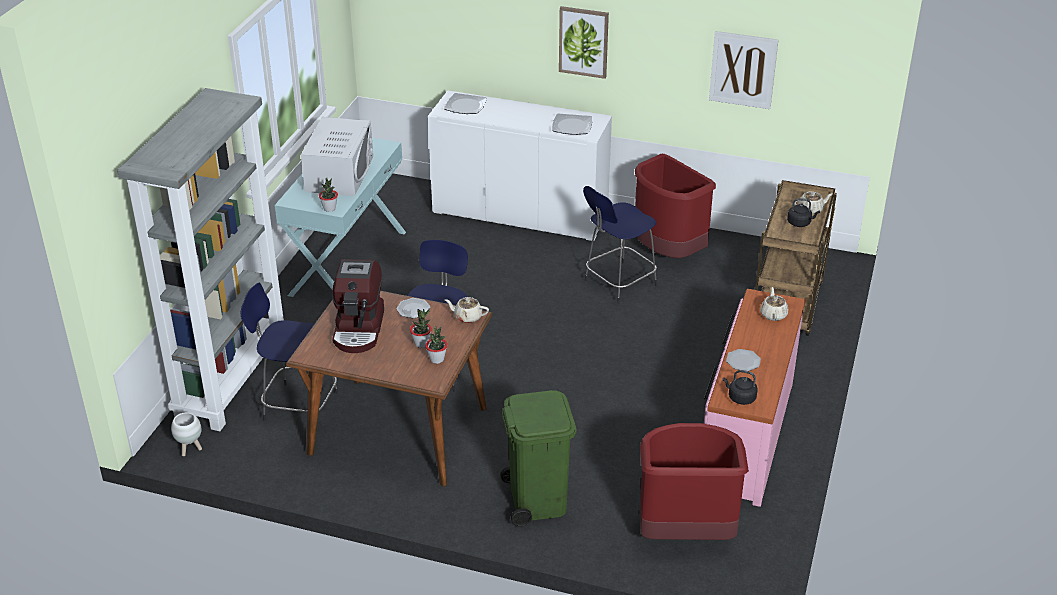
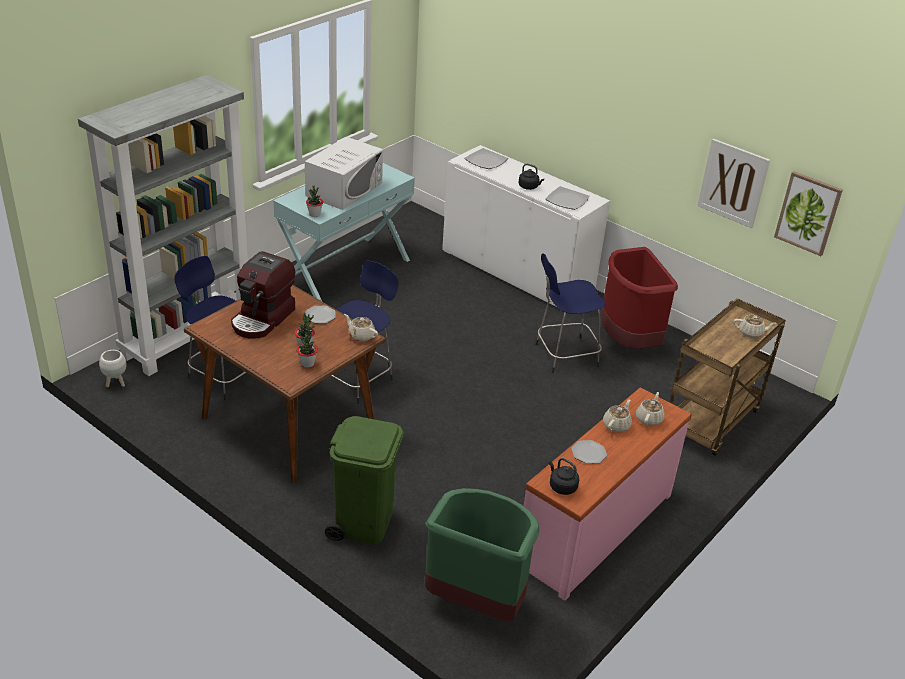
camera: 20 degrees right, 0 degrees up
(583, 41) = (597, 124): picture -> picture (808, 213)
(684, 533) = (476, 600): red trash can -> green trash can
(750, 329) = (616, 425): none -> beige teapot
(800, 223) = (731, 342): black kettle -> black kettle (529, 187)

